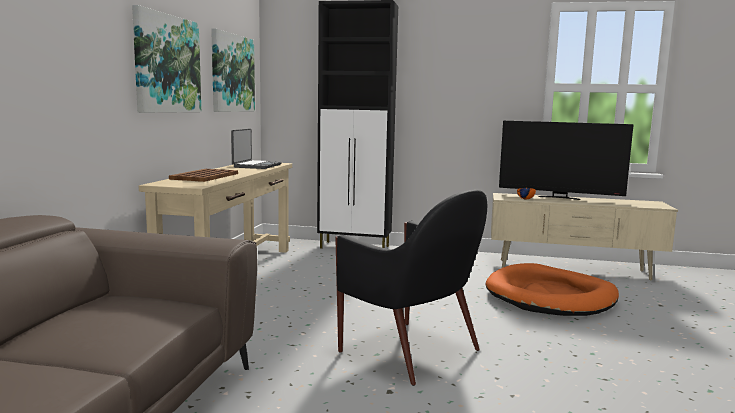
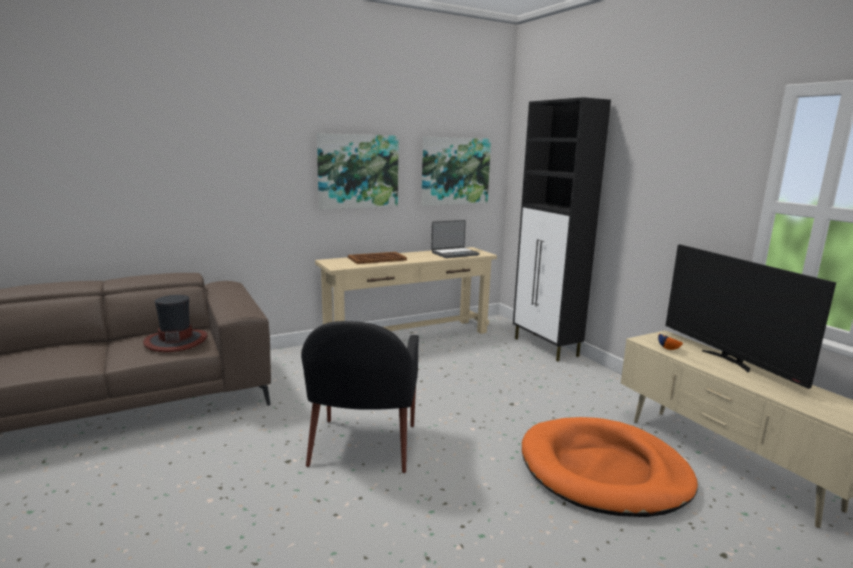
camera: 50 degrees right, 5 degrees up
(130, 310) = (176, 341): none -> hat

